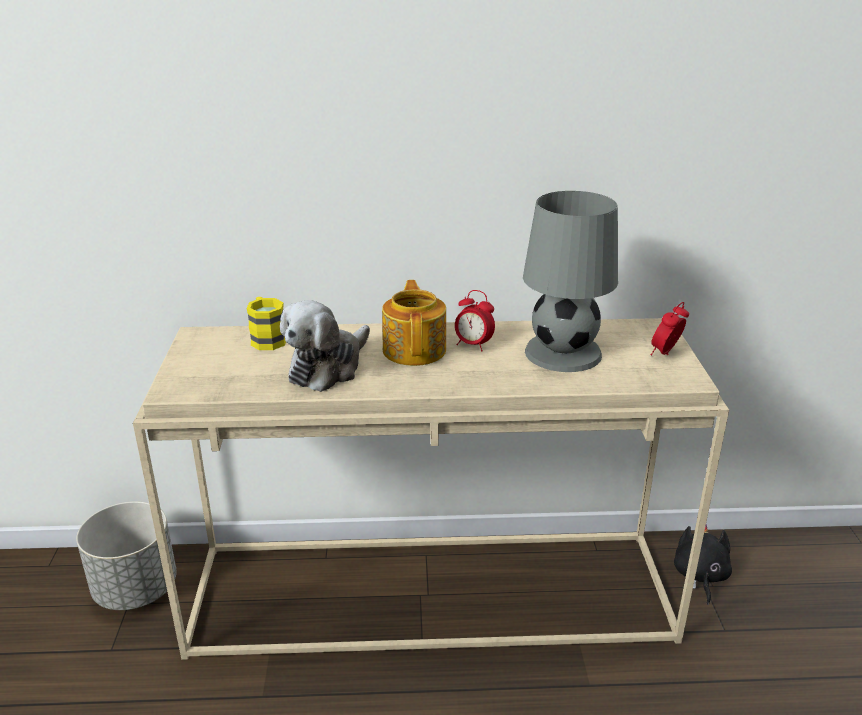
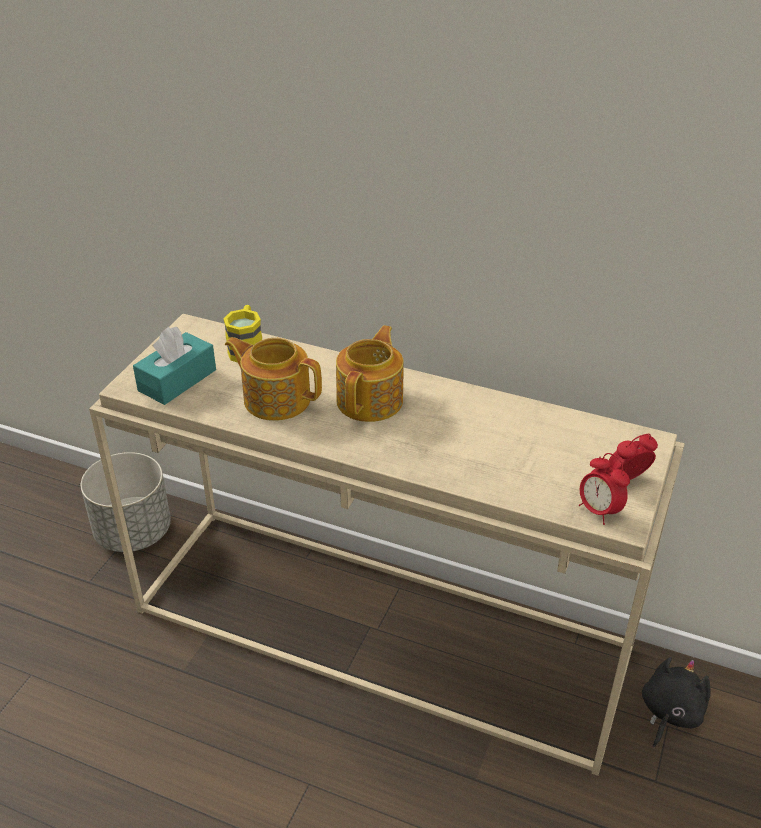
camera: 25 degrees right, 10 degrees up
(218, 375) = (177, 380): none -> turquoise tissue box
(328, 367) = (276, 399): plush toy -> teapot
(473, 345) = (431, 411): alarm clock -> alarm clock (599, 511)
(564, 353) = (516, 447): grey table lamp -> none

